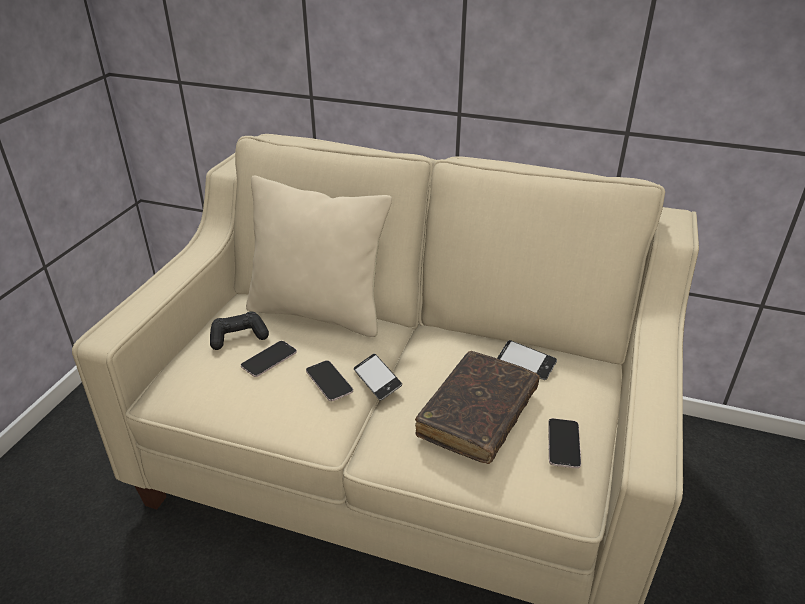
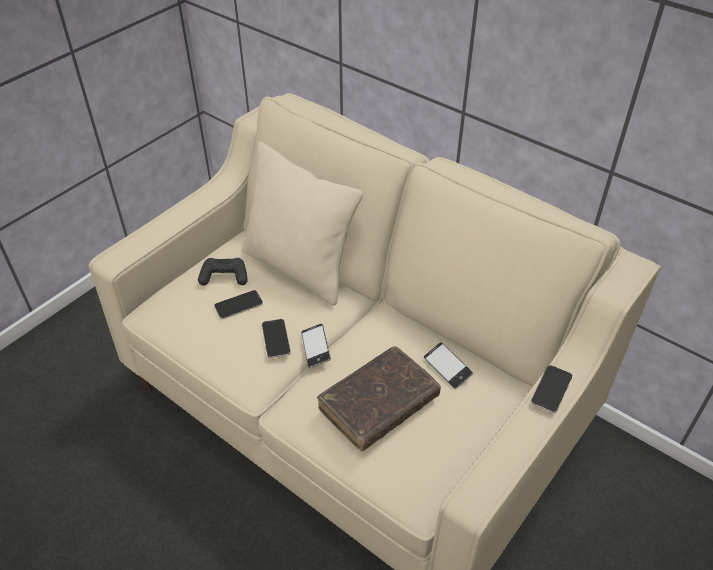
camera: 20 degrees right, 10 degrees up
(563, 443) = (436, 451): phone -> phone (551, 389)

